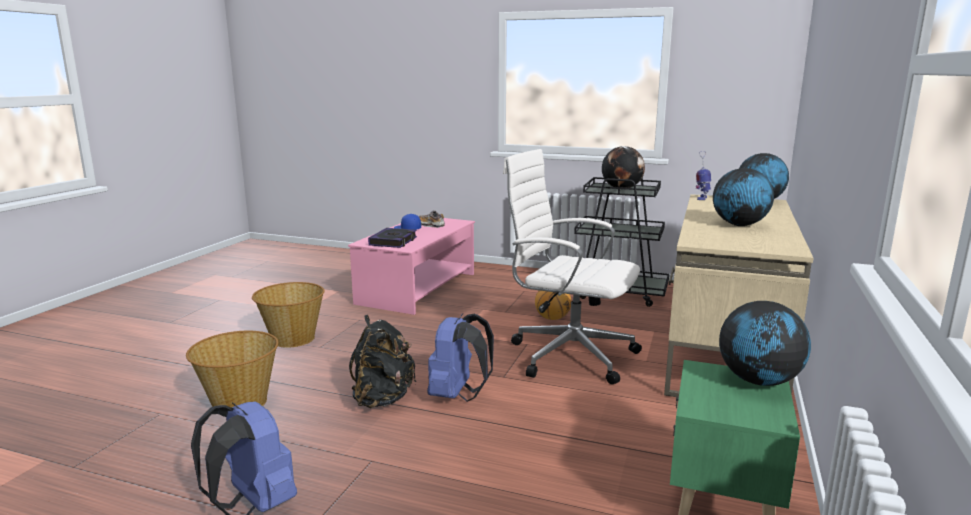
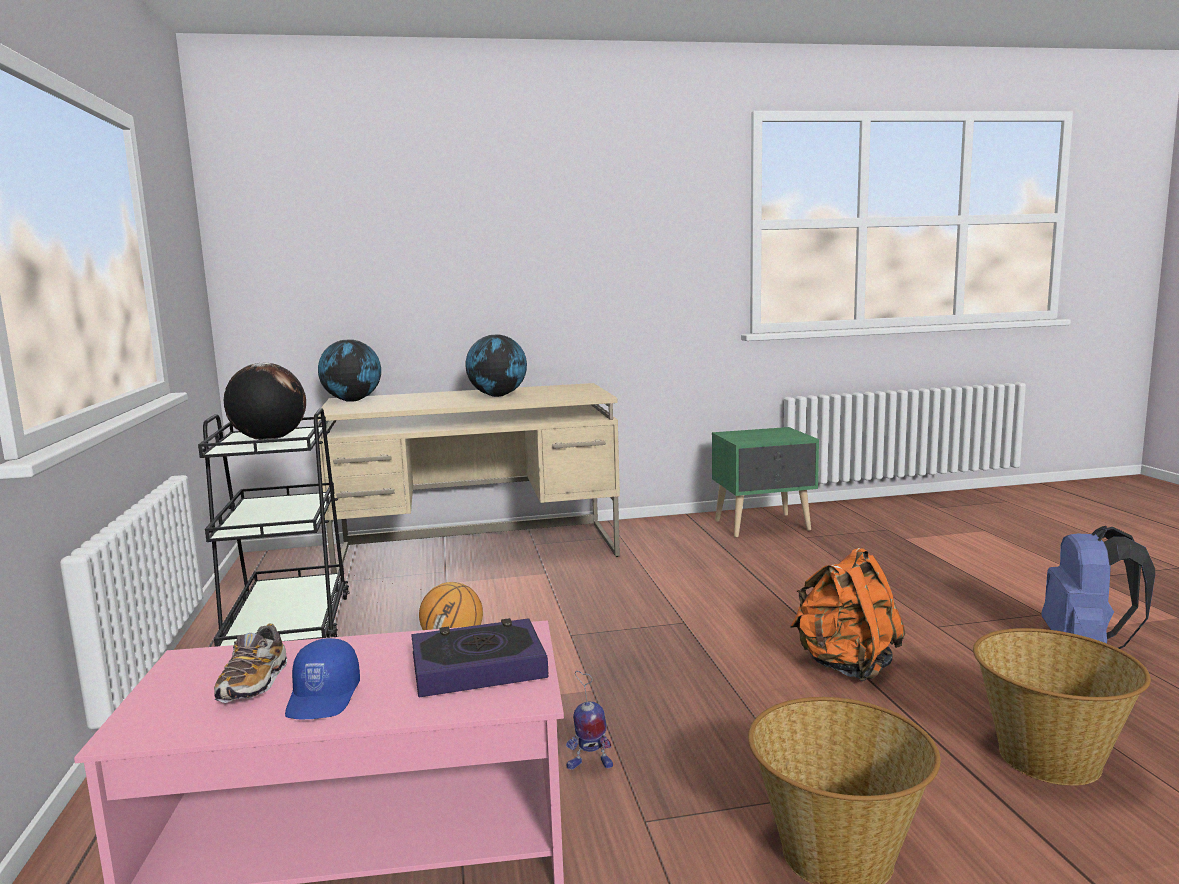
camera: 120 degrees left, 5 degrees down
(382, 399) = (846, 666): black backpack -> orange backpack
(458, 395) = (764, 631): blue backpack -> none
(568, 354) = (575, 606): white office chair -> none
(701, 198) = (347, 411): toy robot -> toy robot (589, 765)
(759, 381) = (736, 434): globe -> none

